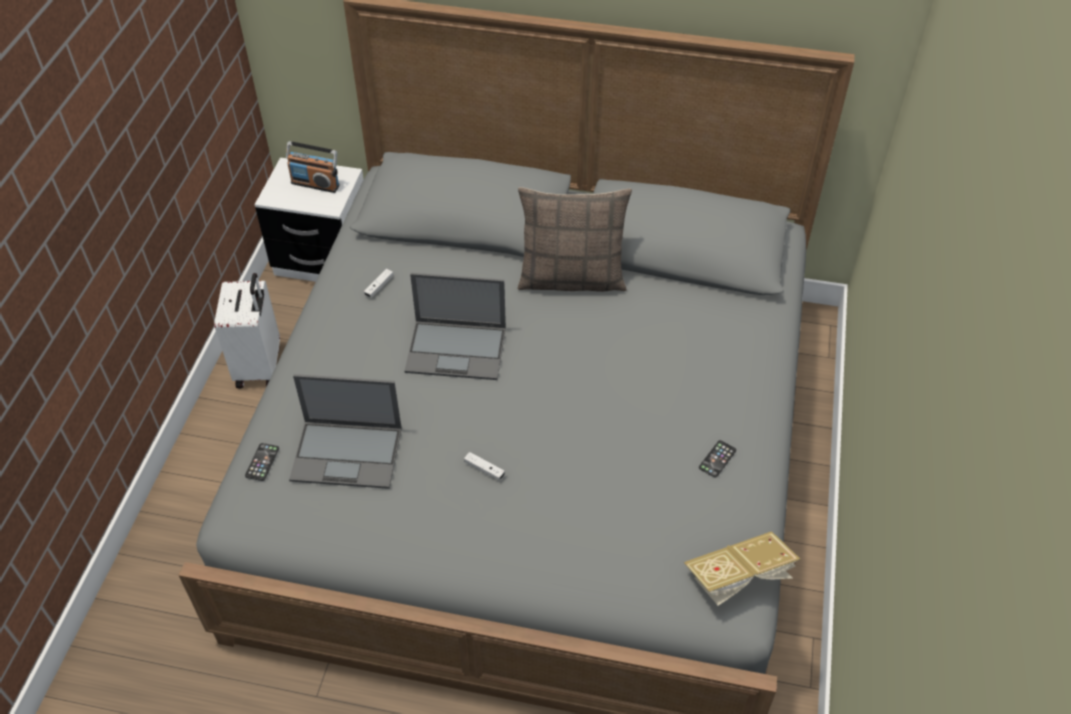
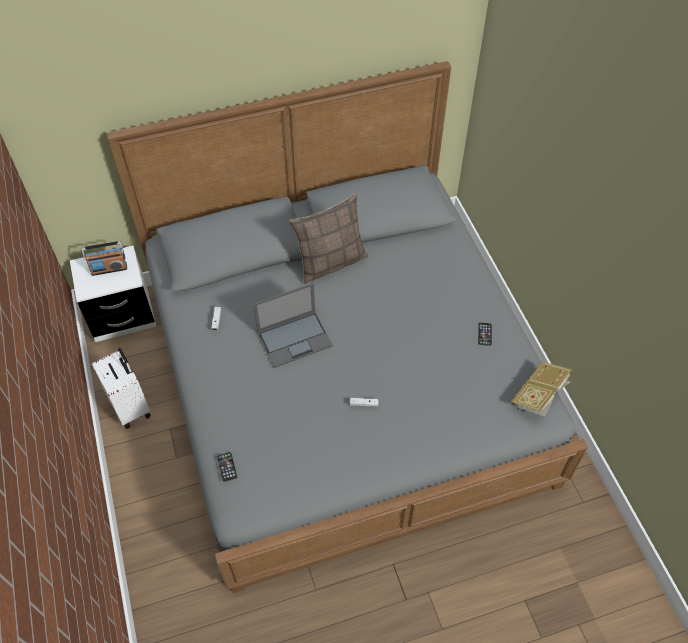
camera: 30 degrees left, 5 degrees up
(348, 454) = (277, 435): laptop -> none

